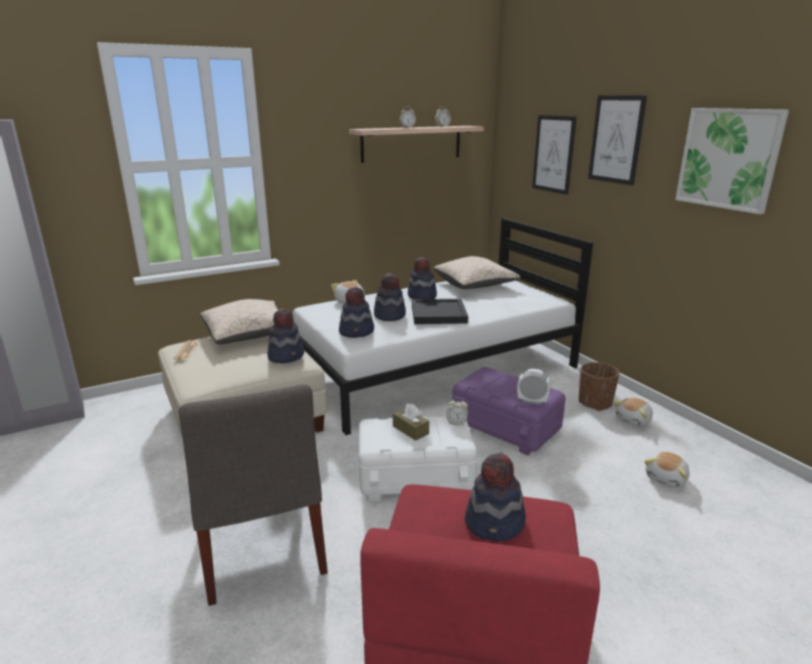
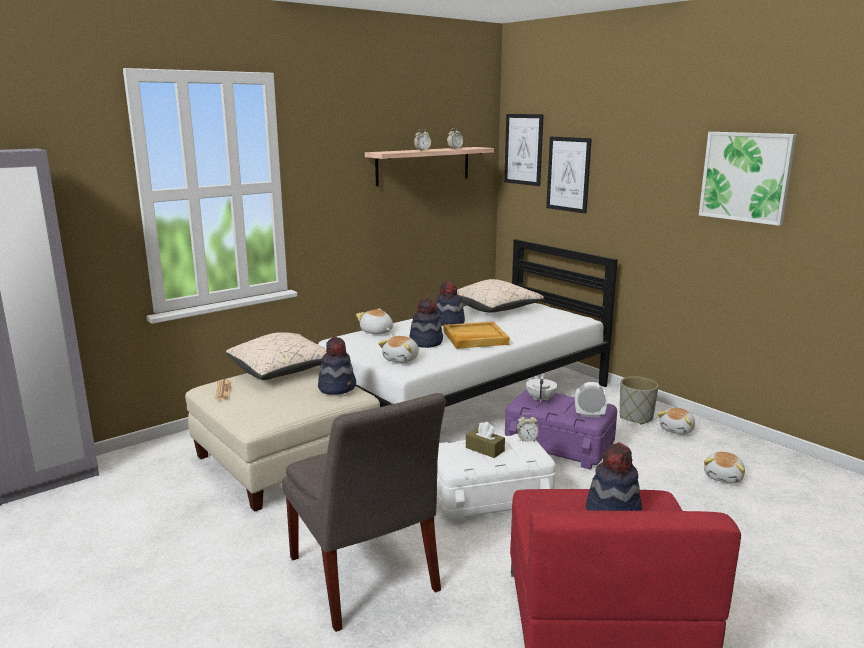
camera: 10 degrees left, 5 degrees down
(357, 332) = (402, 359): hat -> plush toy
(438, 314) = (475, 338): black tray -> beige tray
(490, 380) = (541, 399): none -> white teapot
(595, 403) = (636, 417): brown planter -> grey planter
(616, 139) = (634, 160): picture -> picture (523, 149)

